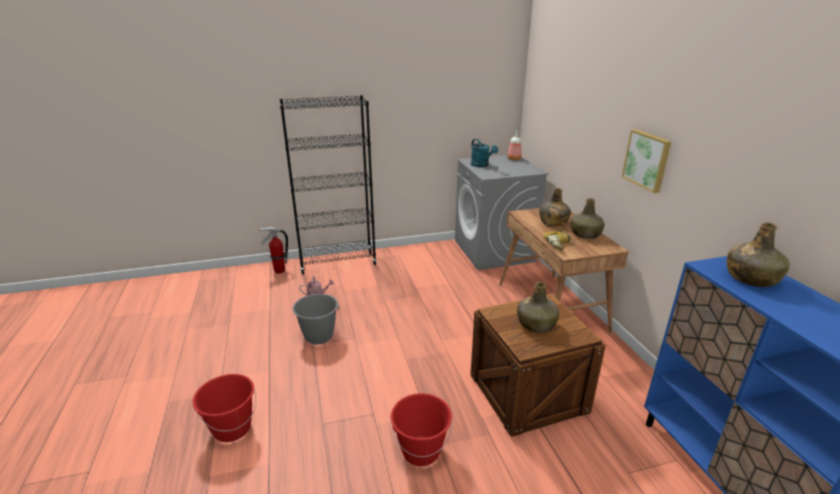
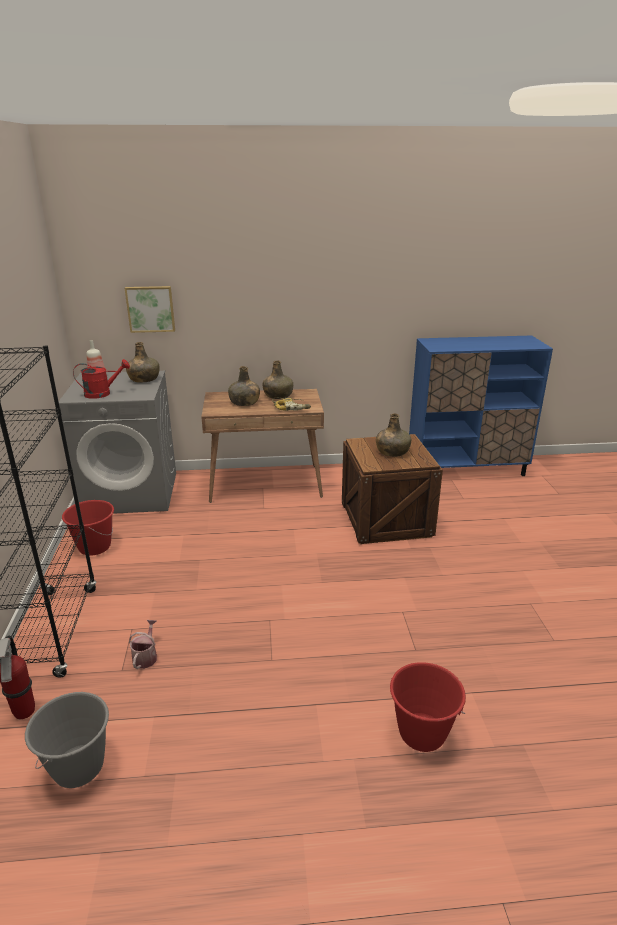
camera: 80 degrees left, 0 degrees up
(319, 336) = (254, 654): grey bucket -> grey bucket (79, 767)
(421, 451) = (449, 585): red bucket -> red bucket (94, 547)
(482, 165) = (102, 393): turquoise watering can -> red watering can
(647, 160) = (309, 308): picture -> picture (150, 309)
(751, 278) = (451, 344): green bottle -> green bottle (144, 379)

